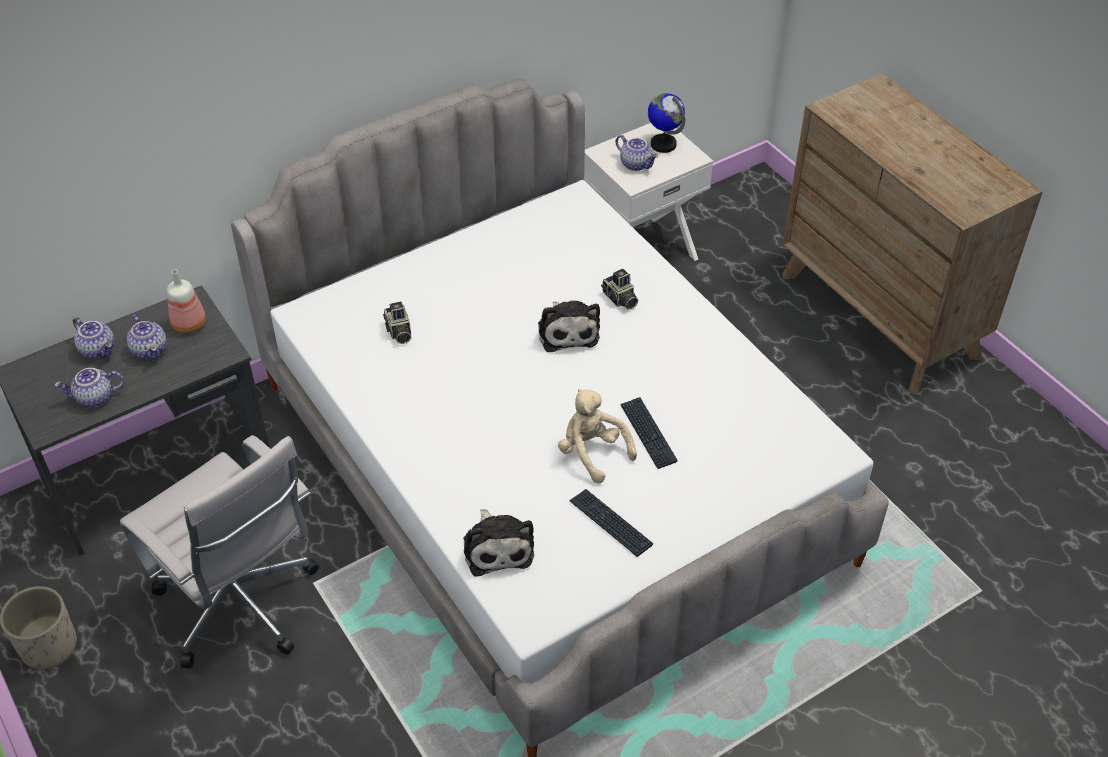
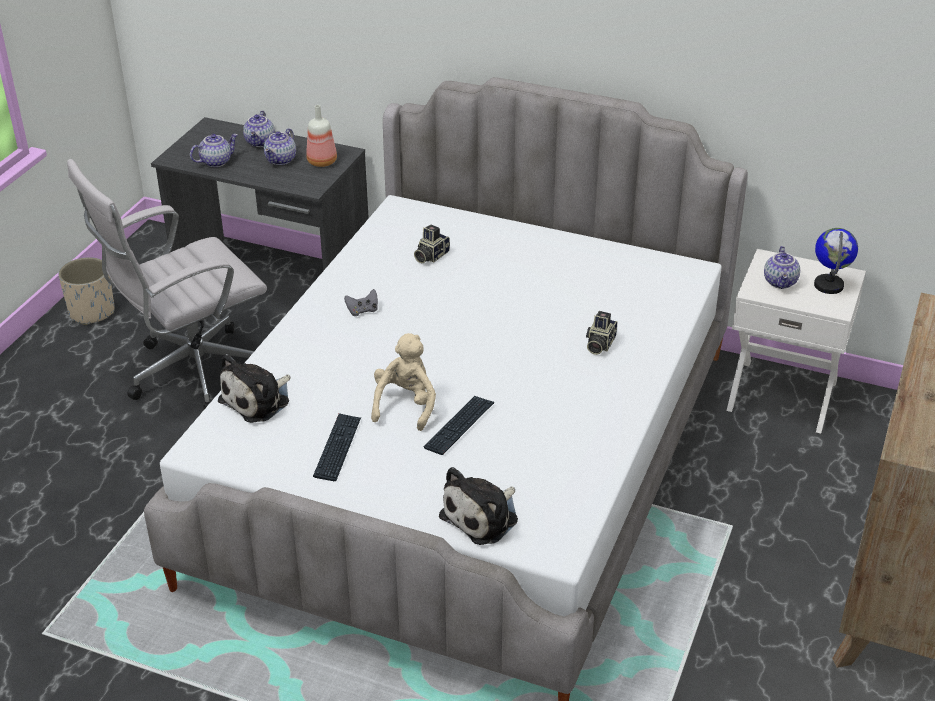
camera: 55 degrees right, 10 degrees down
(95, 398) = (216, 161): teapot -> teapot turned 105 degrees clockwise
(242, 608) = (191, 375): white office chair -> white office chair turned 45 degrees clockwise
(435, 415) = (362, 311): none -> grey game controller
(567, 331) = (528, 333): plush toy -> plush toy (483, 517)

